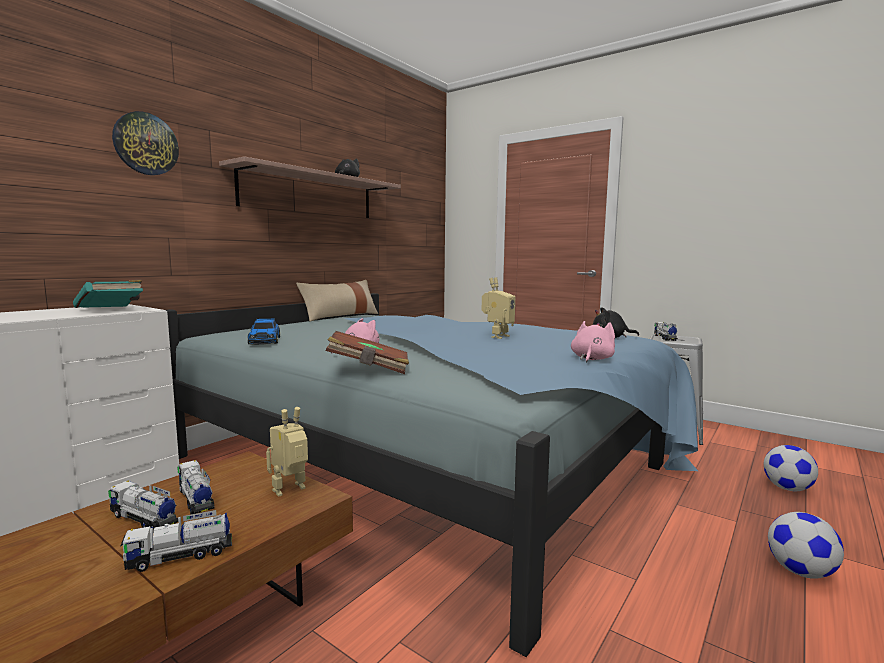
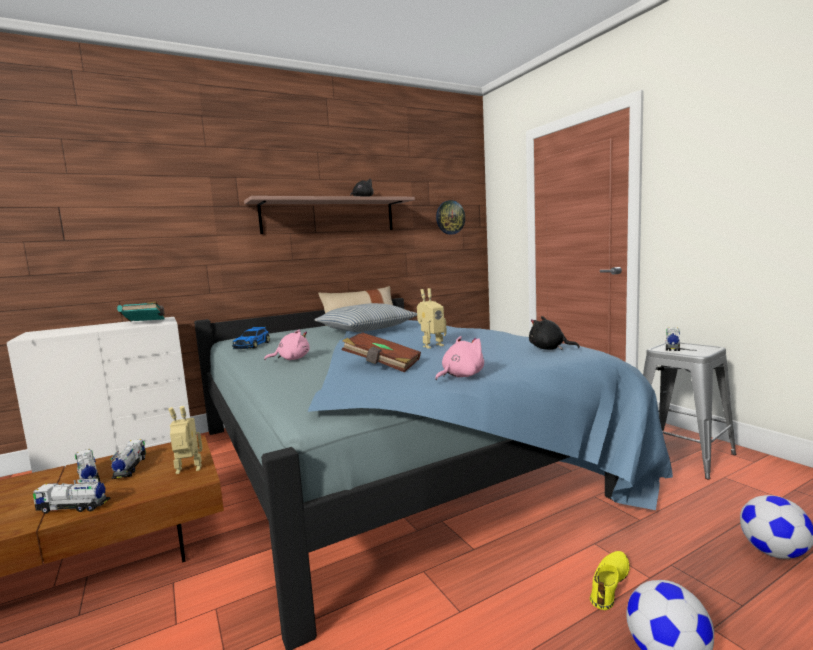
camera: 25 degrees right, 0 degrees up
(146, 144) = (185, 196): wall clock -> wall clock (450, 217)
(369, 369) = (265, 376): brown book -> brown book (382, 366)
(379, 323) = (366, 329): none -> pillow
(717, 531) = (610, 584): none -> yellow shoe

